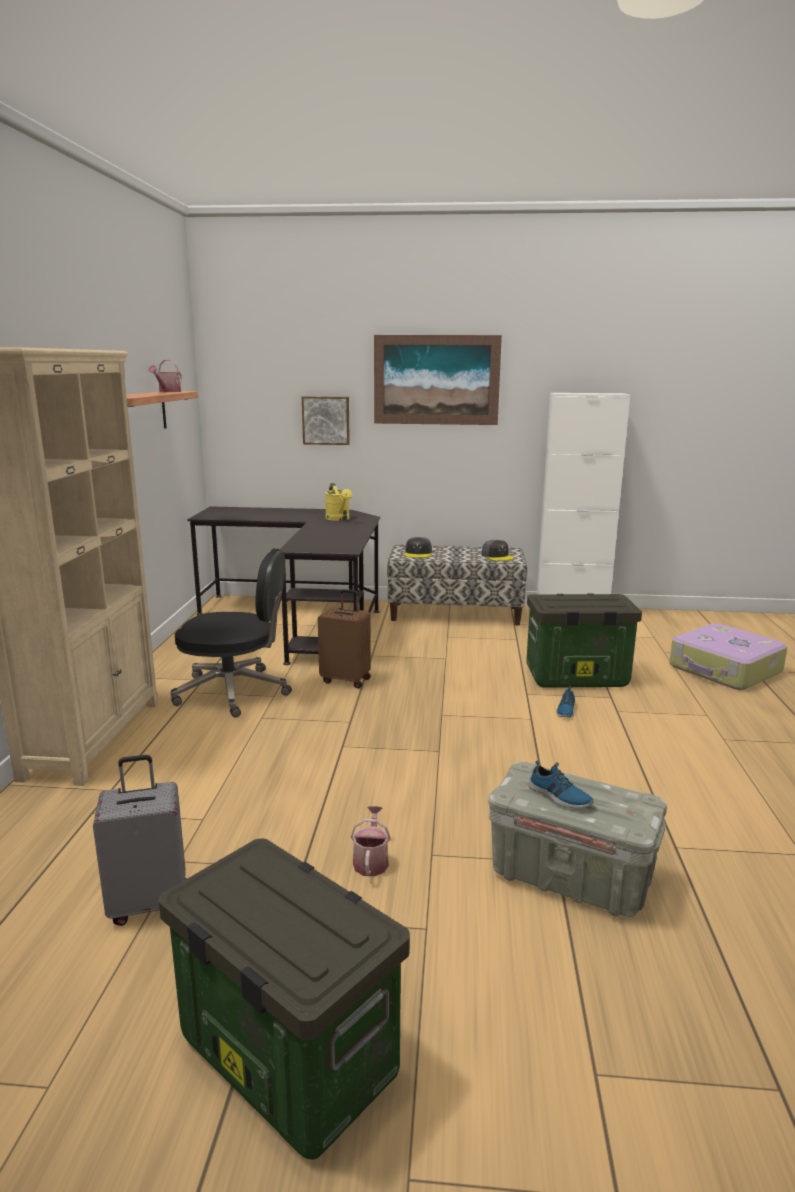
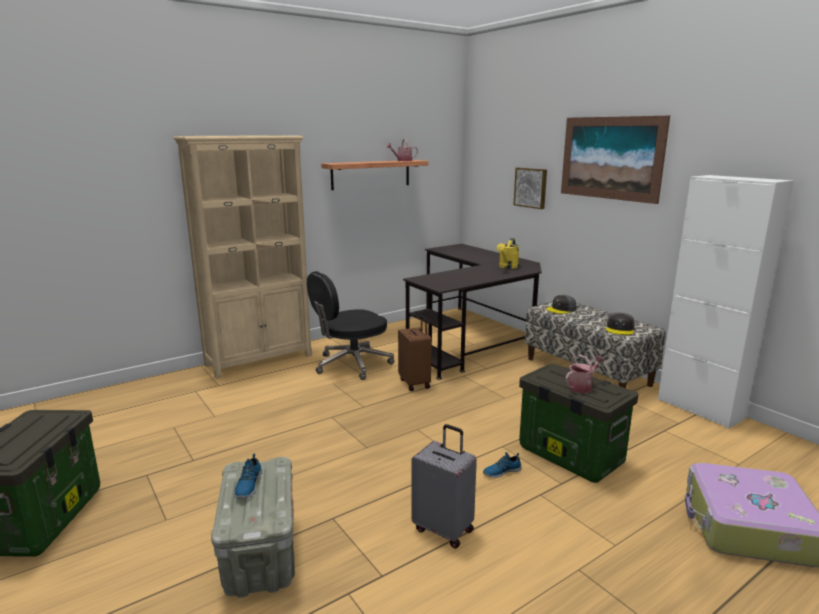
camera: 50 degrees right, 0 degrees up
(150, 903) = (135, 437): grey suitcase -> grey suitcase (444, 529)
(235, 692) = (351, 364): black office chair -> black office chair turned 90 degrees clockwise
(371, 860) = (218, 476): watering can -> watering can (582, 386)

